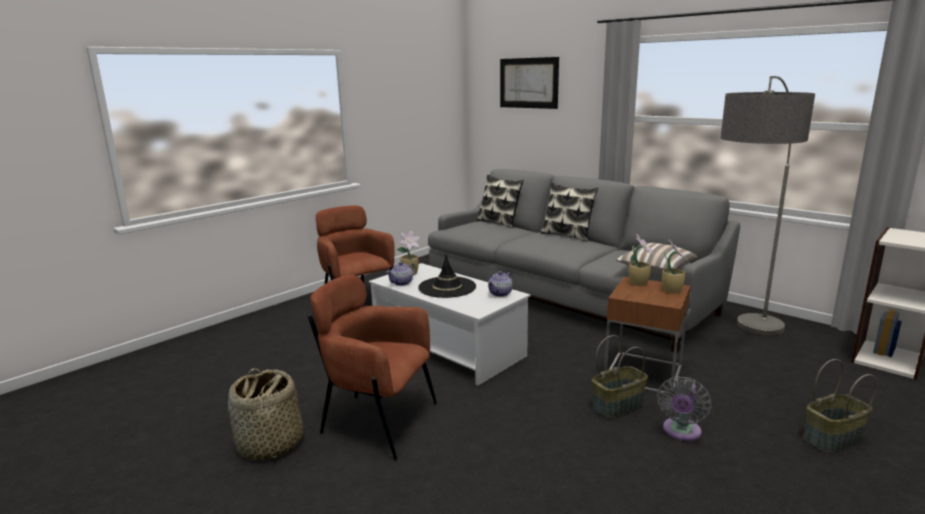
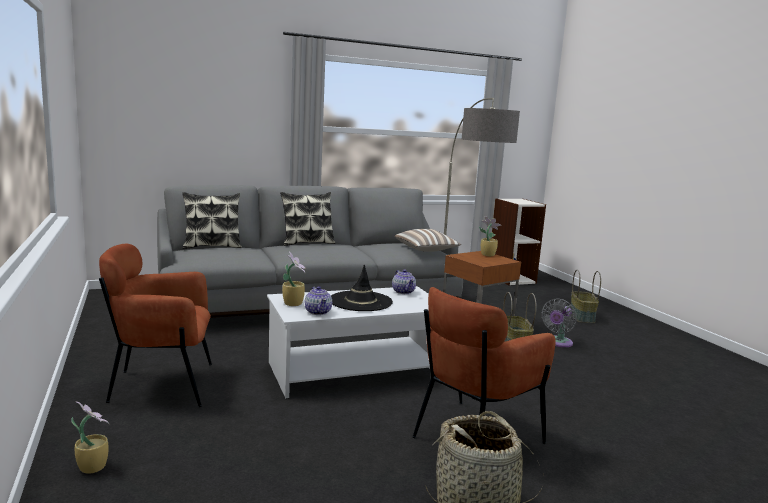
camera: 65 degrees left, 5 degrees down
(528, 83) = (186, 86): picture -> none
(639, 283) = (464, 256): potted plant -> potted plant (92, 466)
(681, 432) = (558, 343): grey fan -> grey fan turned 75 degrees clockwise

